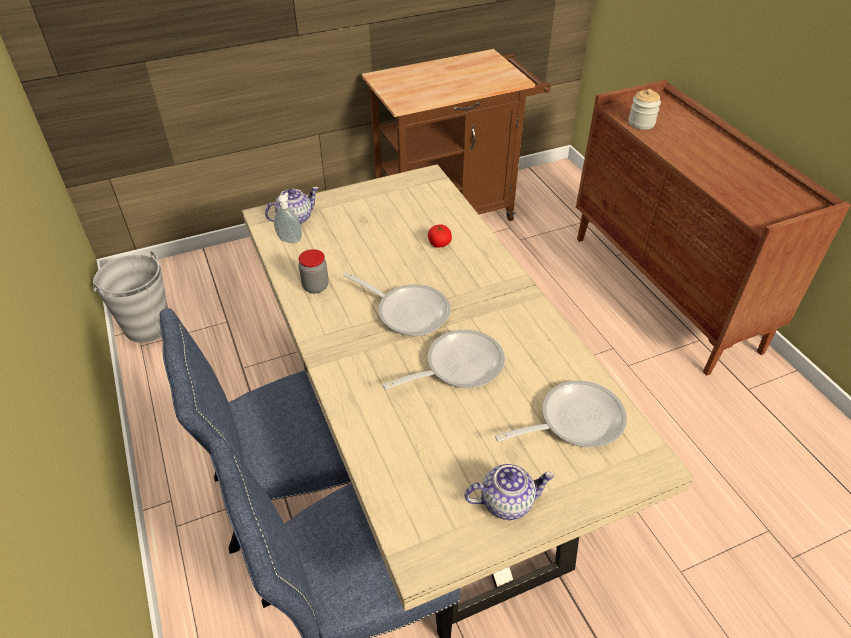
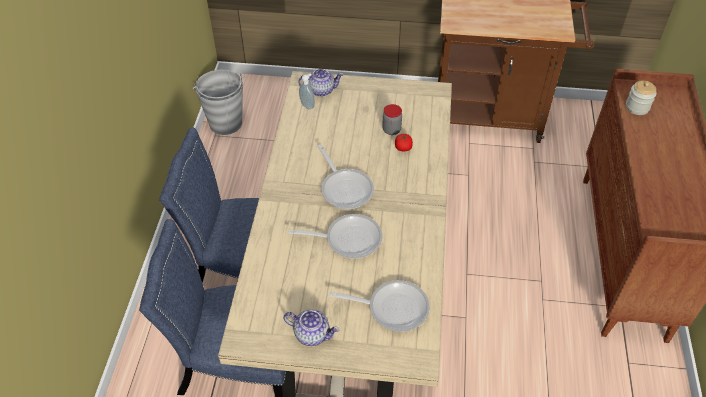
camera: 30 degrees right, 5 degrees up
(315, 286) = (300, 146): jar -> jar (391, 130)

